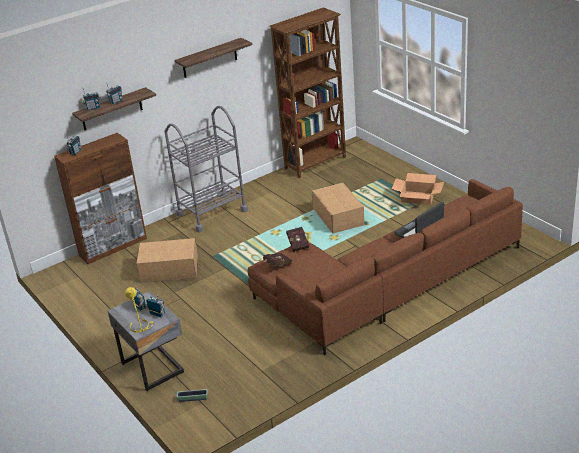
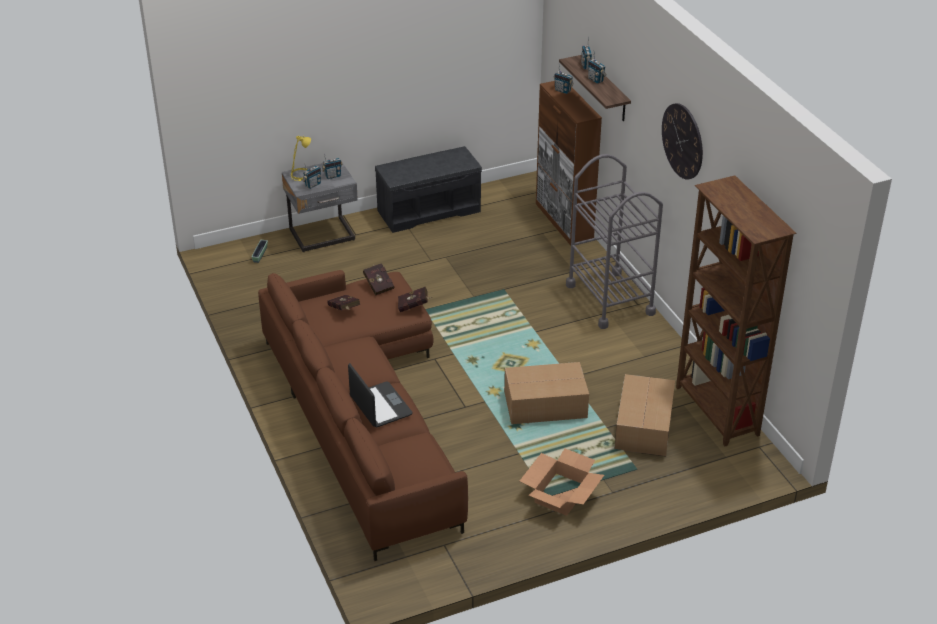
camera: 100 degrees right, 5 degrees up
(103, 315) = (429, 210): none -> grey bench
(168, 269) = (493, 256): cardboard box -> cardboard box (644, 426)
(209, 58) = (682, 141): shelf -> wall clock
(317, 273) = (344, 310): none -> red book

